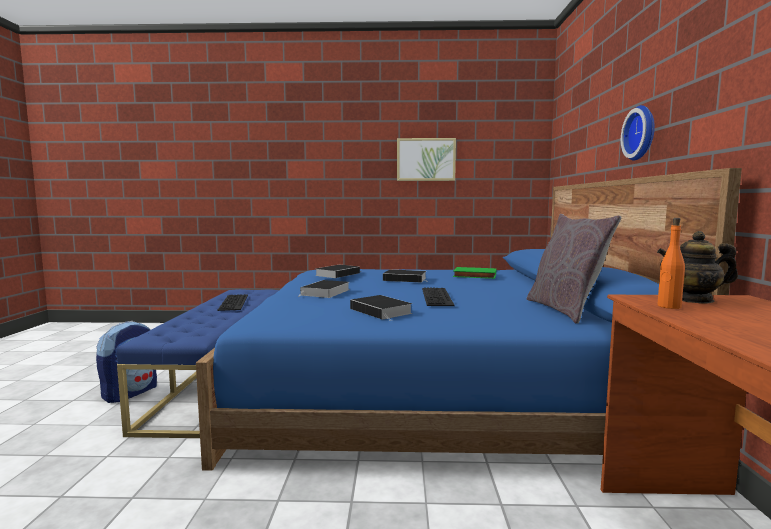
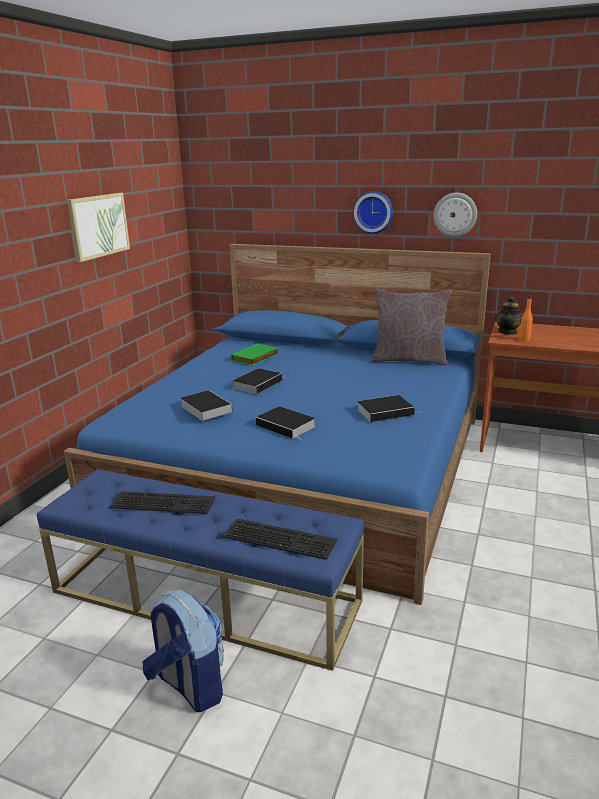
camera: 70 degrees left, 15 degrees up
(438, 297) = (347, 385): keyboard -> keyboard (281, 537)
(714, 114) = (455, 214): none -> wall clock

